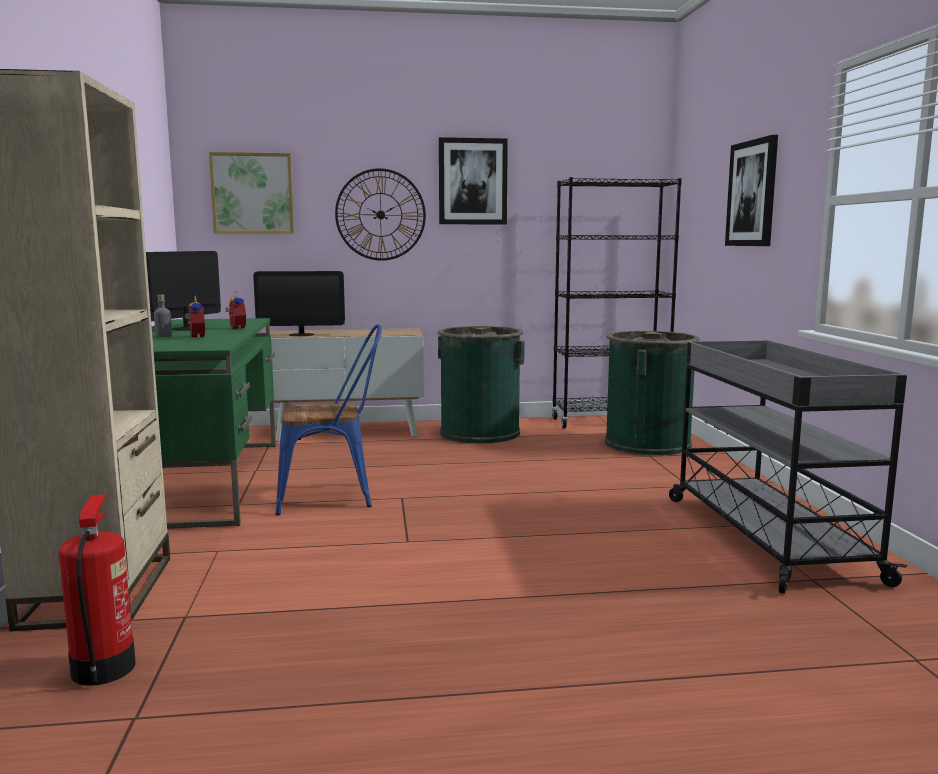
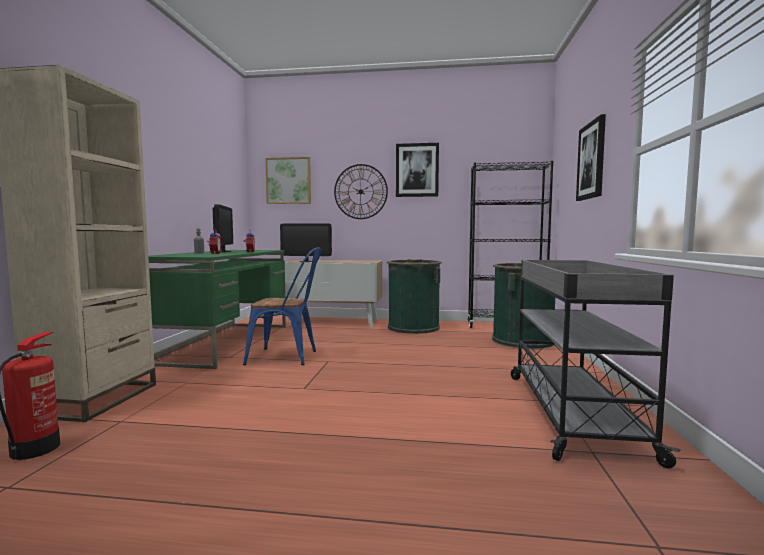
camera: 15 degrees right, 5 degrees down
(187, 328) = (223, 251): monitor -> monitor turned 135 degrees clockwise

